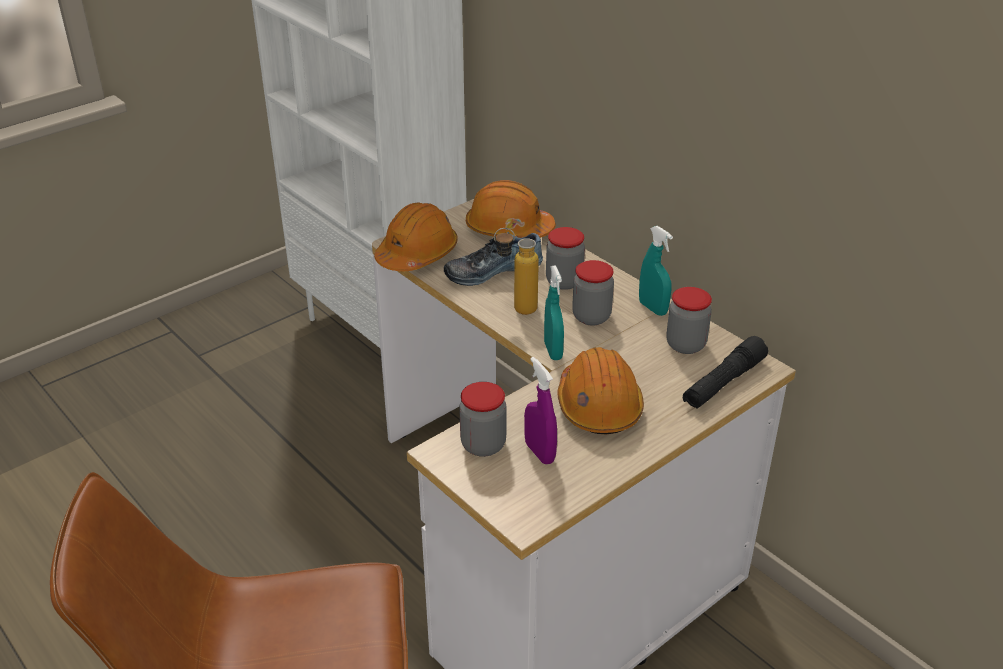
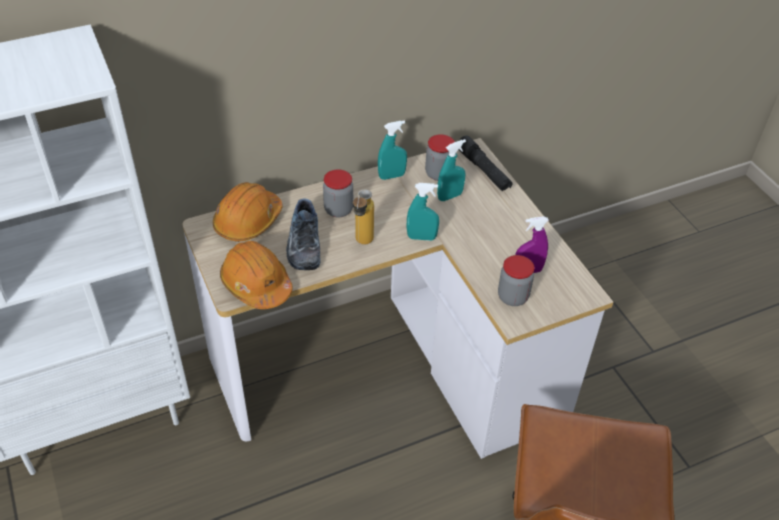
camera: 75 degrees left, 10 degrees up
(591, 317) = (389, 208): jar -> none
(598, 406) = (488, 231): orange hard hat -> none
(646, 361) = (450, 196): none -> turquoise spray bottle

